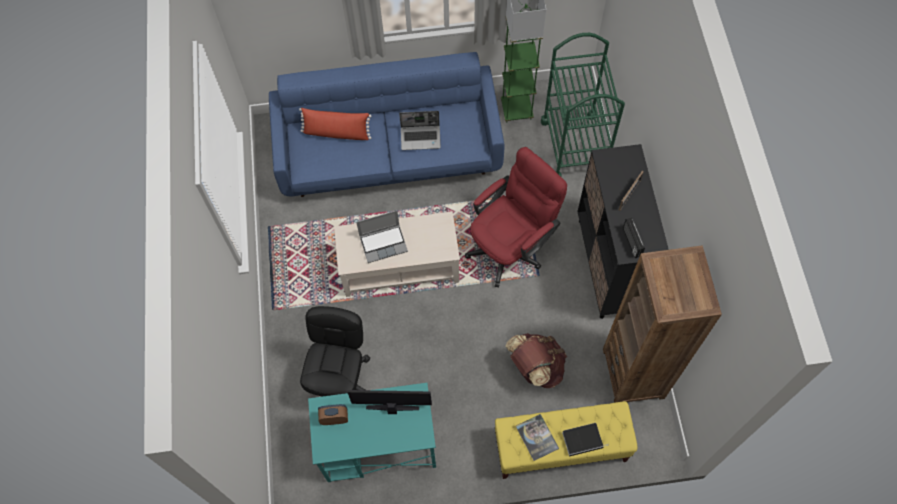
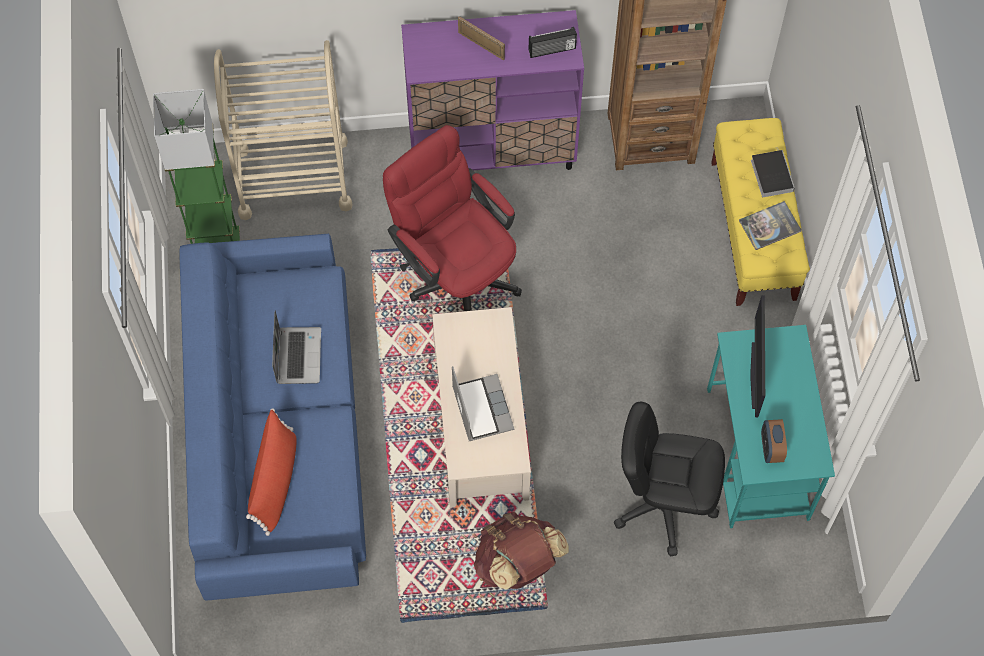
camera: 90 degrees left, 0 degrees up
(535, 367) = (642, 253): brown backpack -> brown backpack (518, 564)
(574, 146) = (293, 178): green cart -> beige cart
(609, 266) = (493, 151): black cabinet -> purple cabinet

